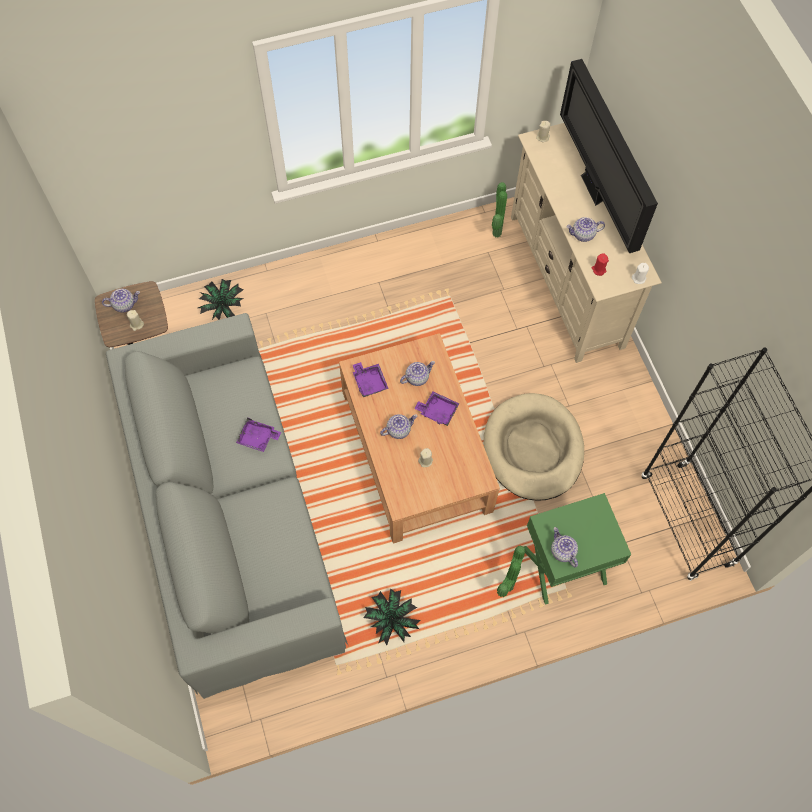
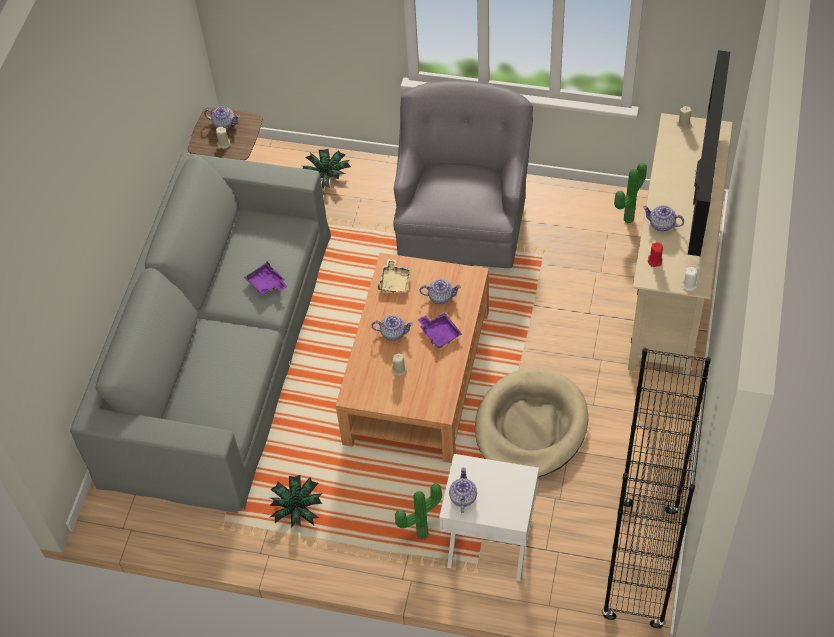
camera: 35 degrees right, 10 degrees down
(363, 291) = (463, 217): none -> grey armchair
(369, 382) = (395, 281): purple tray -> beige tray
(565, 566) = (489, 544): green nightstand -> white nightstand

